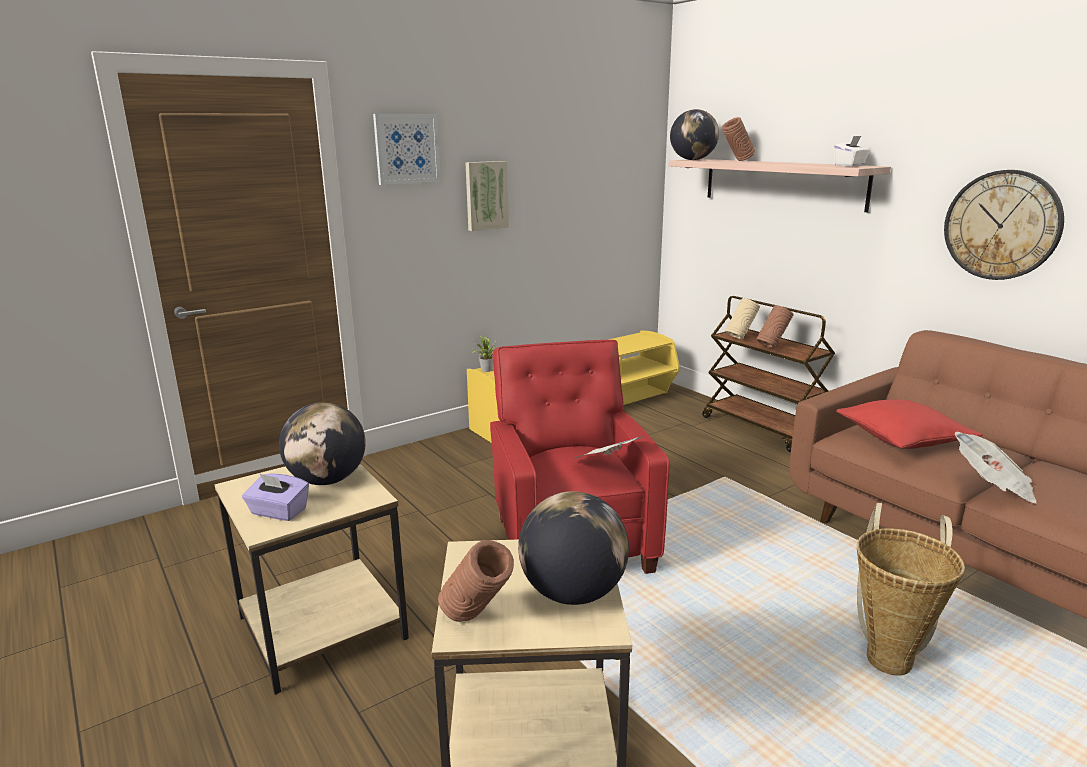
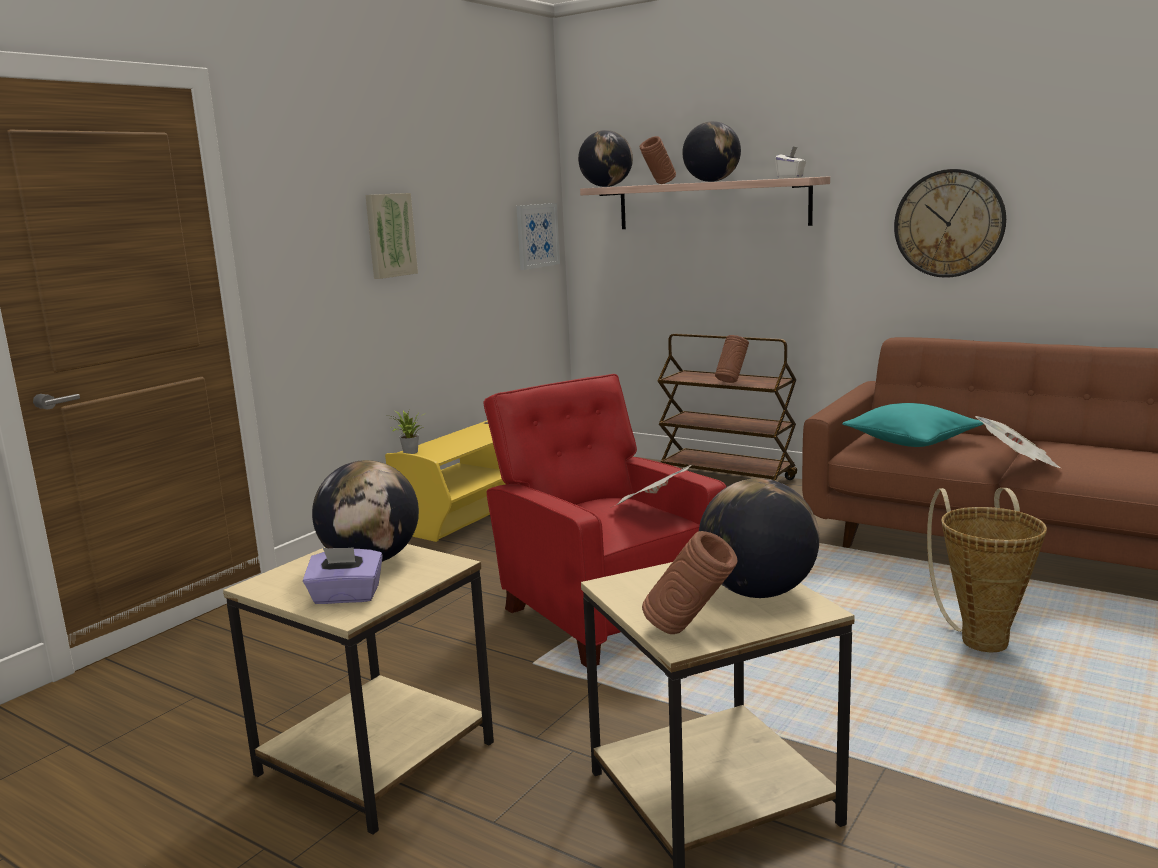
camera: 20 degrees left, 5 degrees down
(406, 149) = (302, 178): picture -> picture (537, 235)
(740, 338) = (691, 379): beige vase -> none
(779, 163) = (712, 181): none -> globe
(902, 438) = (911, 440): red pillow -> turquoise pillow

